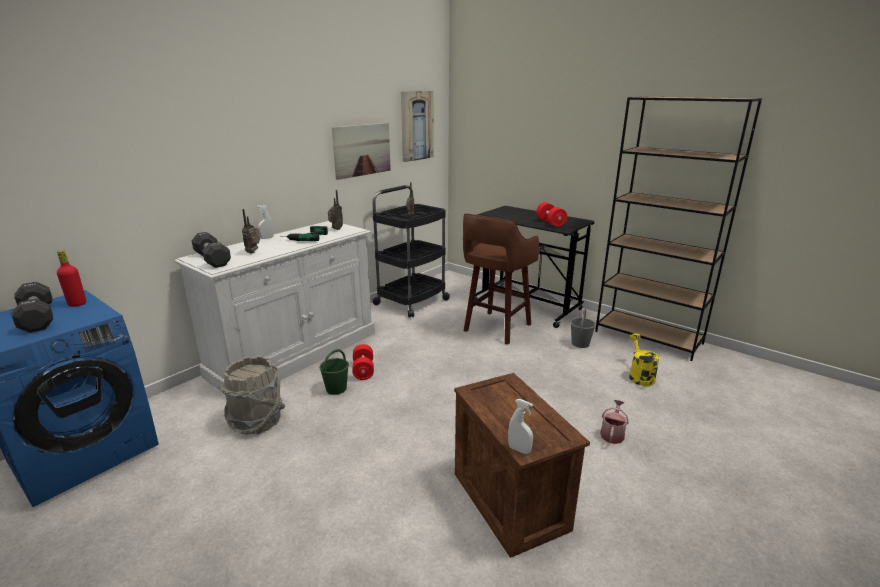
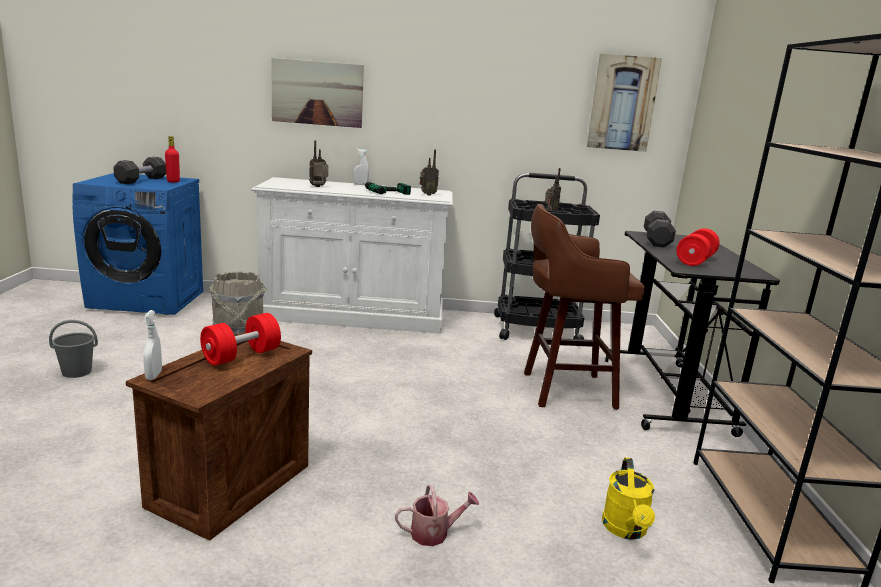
camera: 50 degrees right, 5 degrees down
(212, 259) = (284, 182): black dumbbell -> black dumbbell (656, 240)
(336, 388) = (321, 348): green bucket -> none
(362, 150) = (518, 119): picture -> picture (317, 93)
(363, 370) = (366, 349): red dumbbell -> red dumbbell (241, 356)
(580, 343) = (633, 458): grey bucket -> grey bucket (77, 372)
(639, 375) = (626, 530): yellow watering can -> yellow watering can turned 135 degrees clockwise

